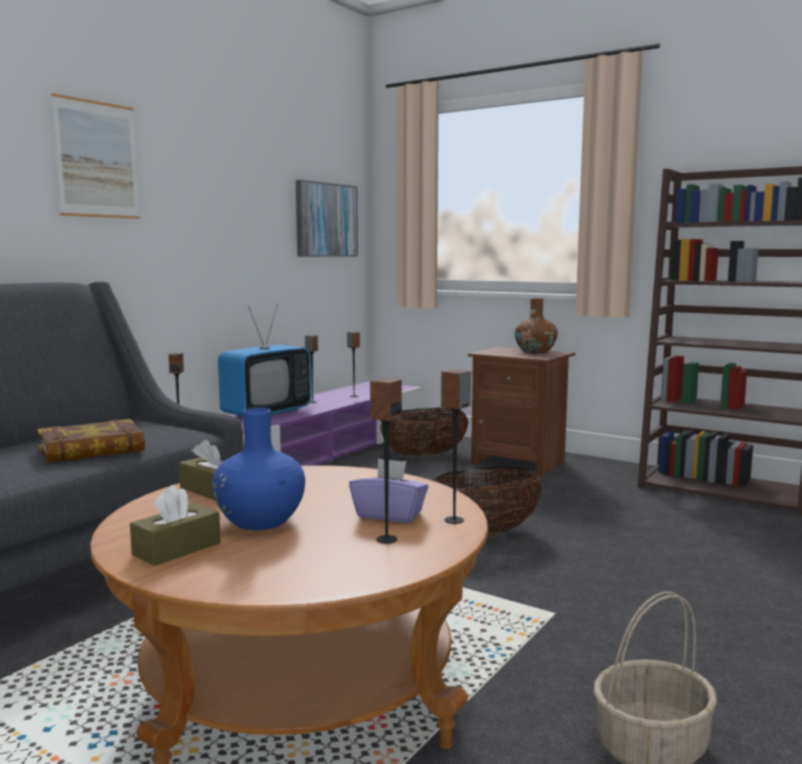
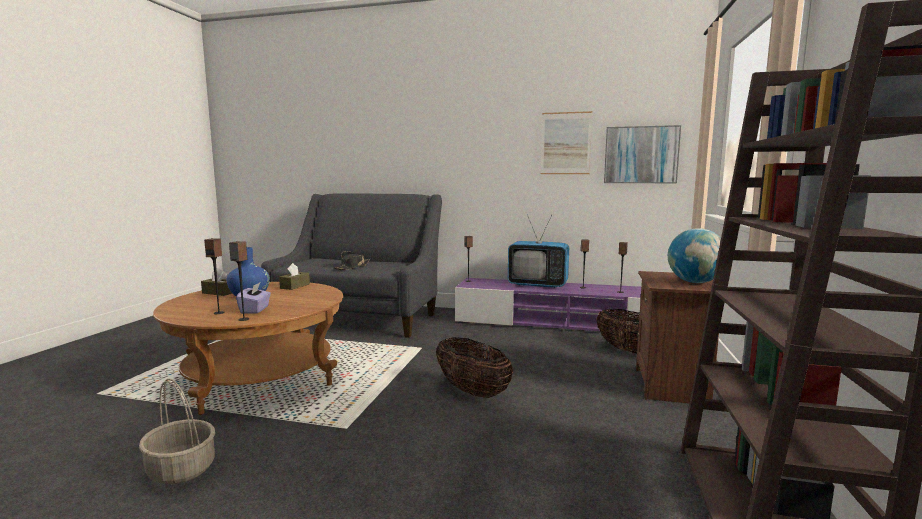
camera: 70 degrees right, 0 degrees up
(92, 449) = (352, 267): book -> black hat
(97, 159) = (450, 132): picture -> picture (565, 143)
(535, 351) = (695, 282): brown vase -> globe

